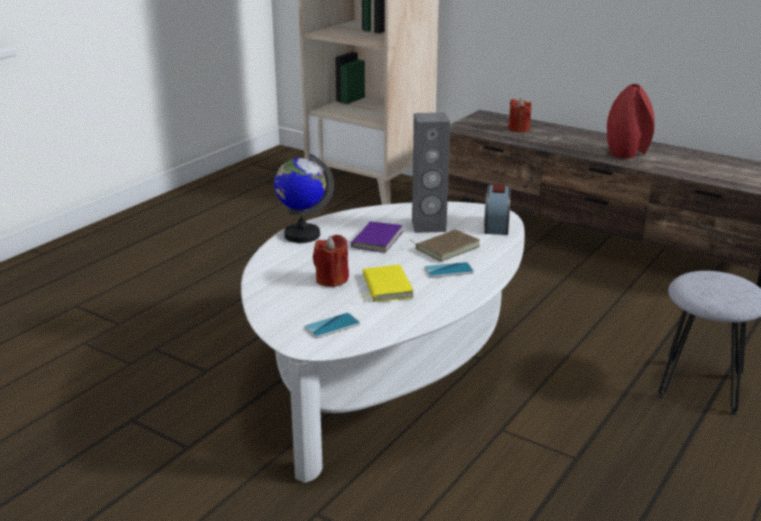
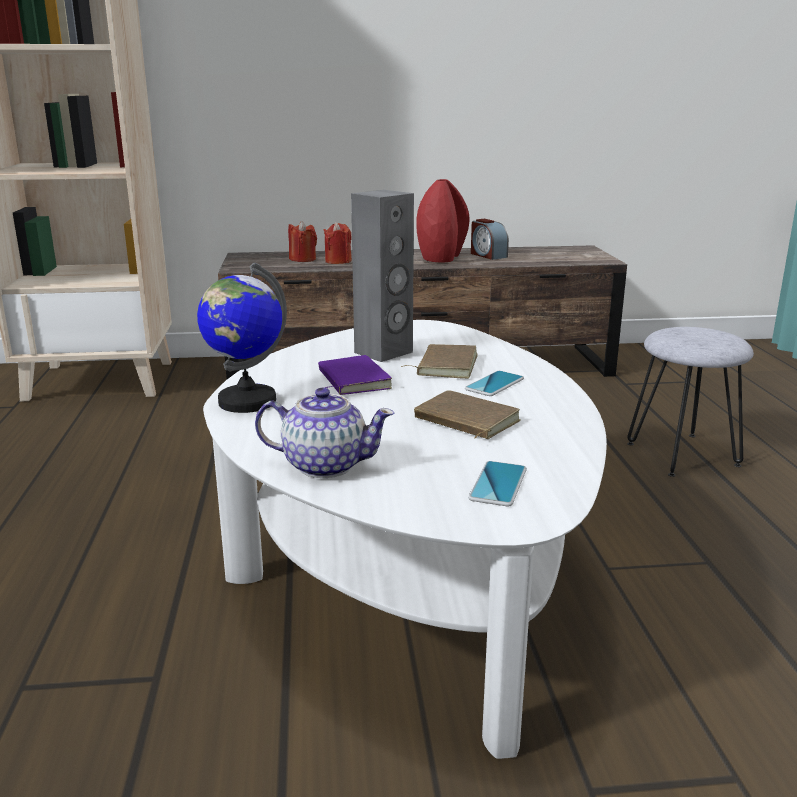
camera: 40 degrees left, 5 degrees down
(276, 284) = (324, 465): none -> teapot
(332, 279) = (386, 435): red candle -> red candle (338, 261)
(385, 287) = (464, 421): yellow book -> brown book
(496, 225) = (450, 334): alarm clock -> alarm clock (487, 255)

